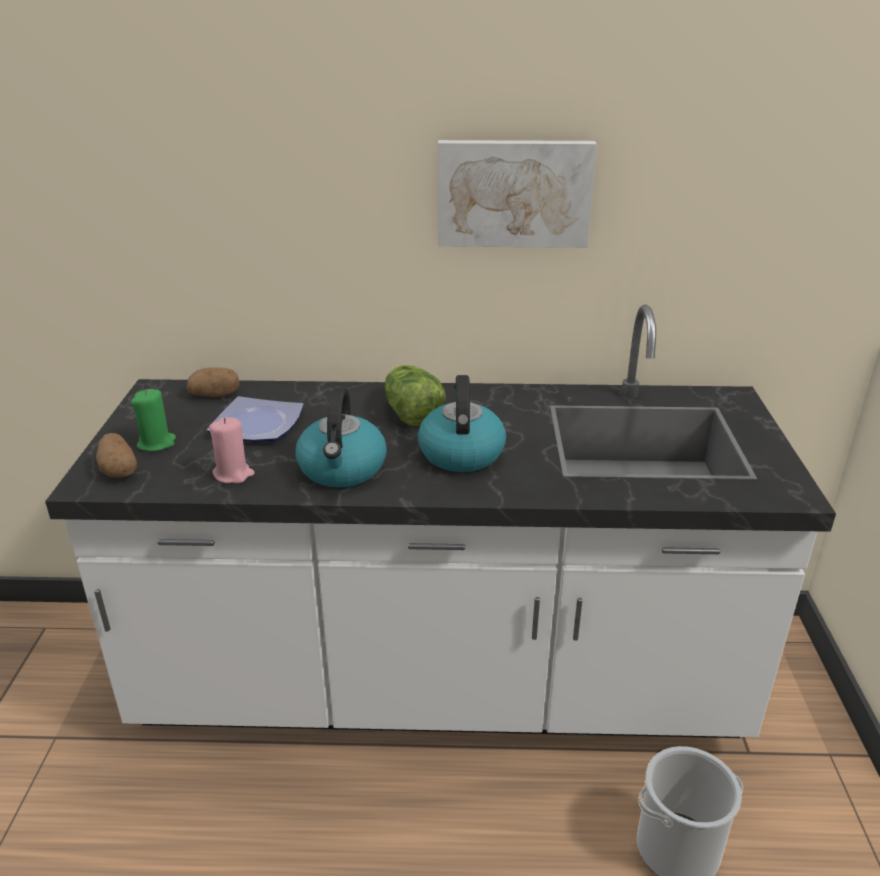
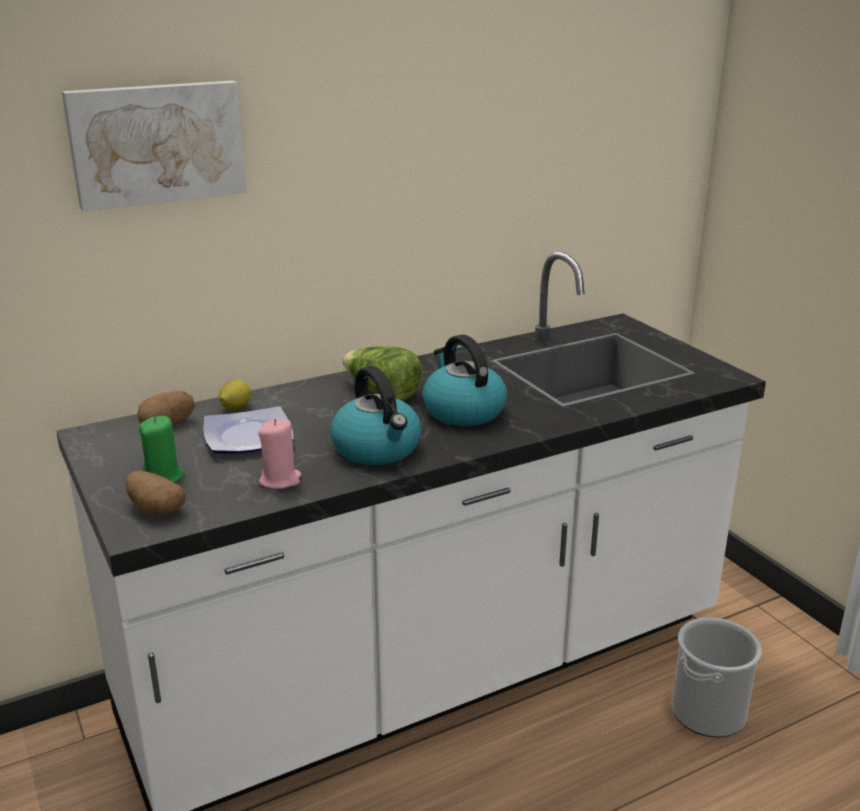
camera: 30 degrees left, 5 degrees down
(279, 395) = (235, 408): none -> lemon
(514, 193) = (428, 168): picture -> picture (157, 143)

